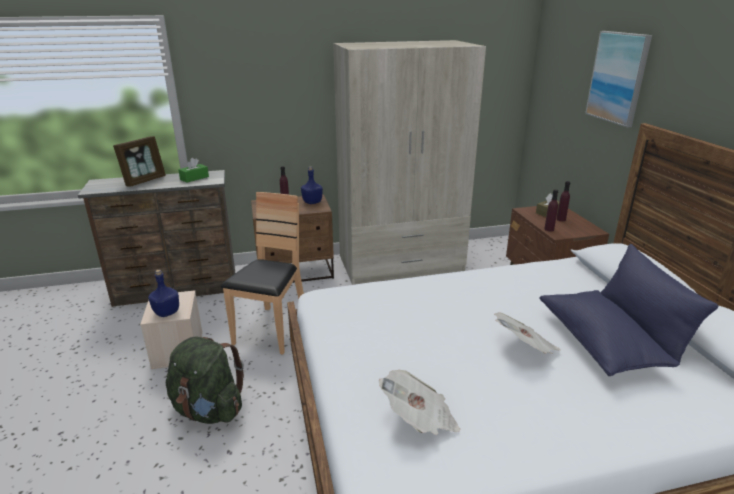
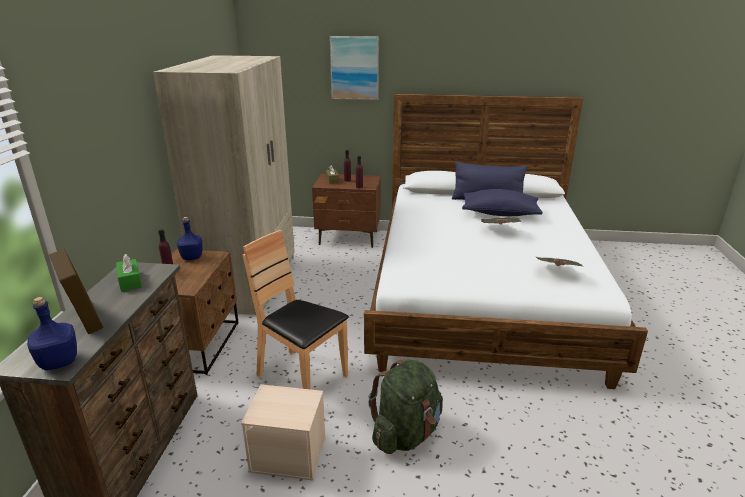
camera: 70 degrees left, 0 degrees up
(167, 312) = (297, 407): blue bottle -> blue bottle (59, 361)

